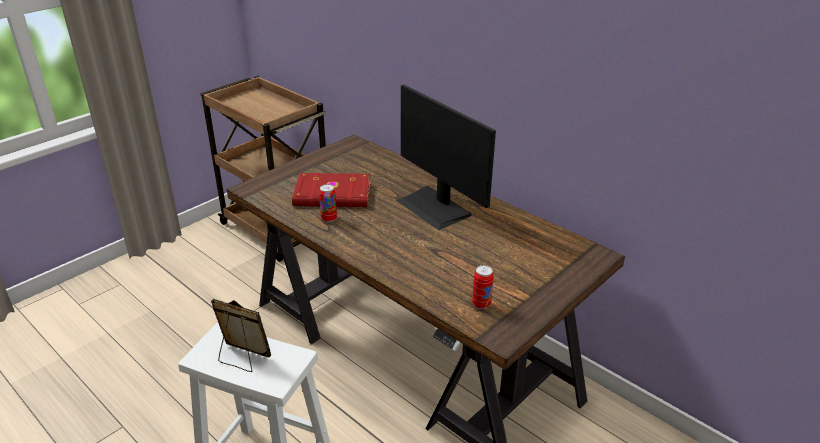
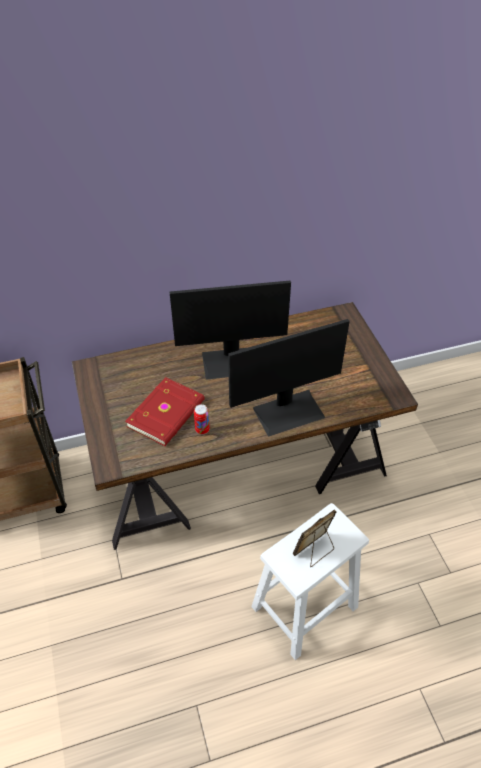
camera: 60 degrees left, 15 degrees up
(398, 261) = (288, 411): none -> monitor
(481, 304) = (361, 390): can -> none

